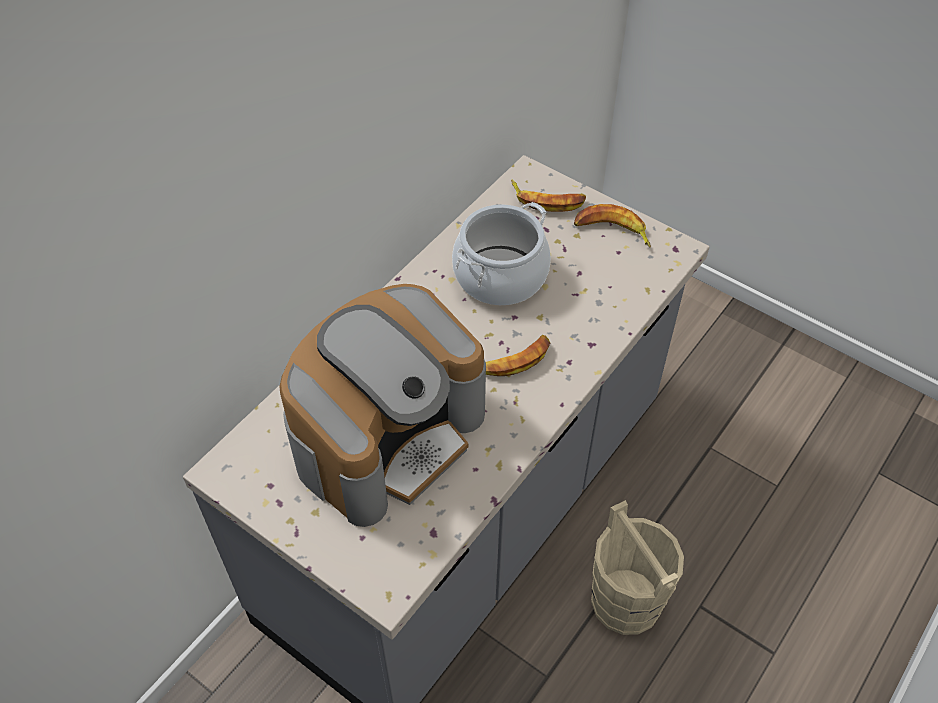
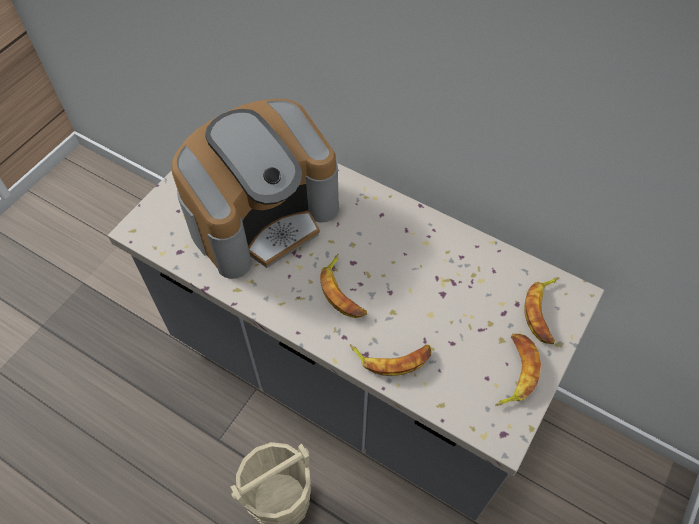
camera: 85 degrees right, 5 degrees up
(388, 435) = (263, 216): coffee machine -> coffee machine turned 75 degrees counterclockwise
(500, 276) = (436, 278): cooking pot -> none
(595, 322) = (392, 358): none -> banana

